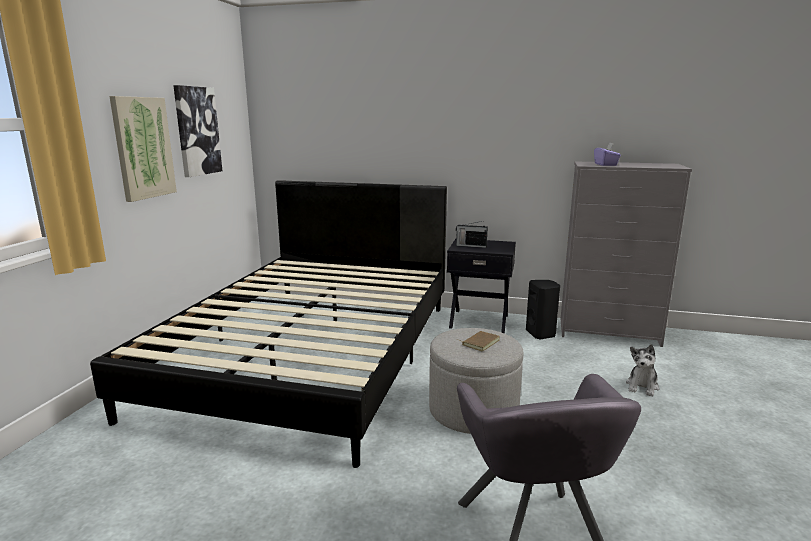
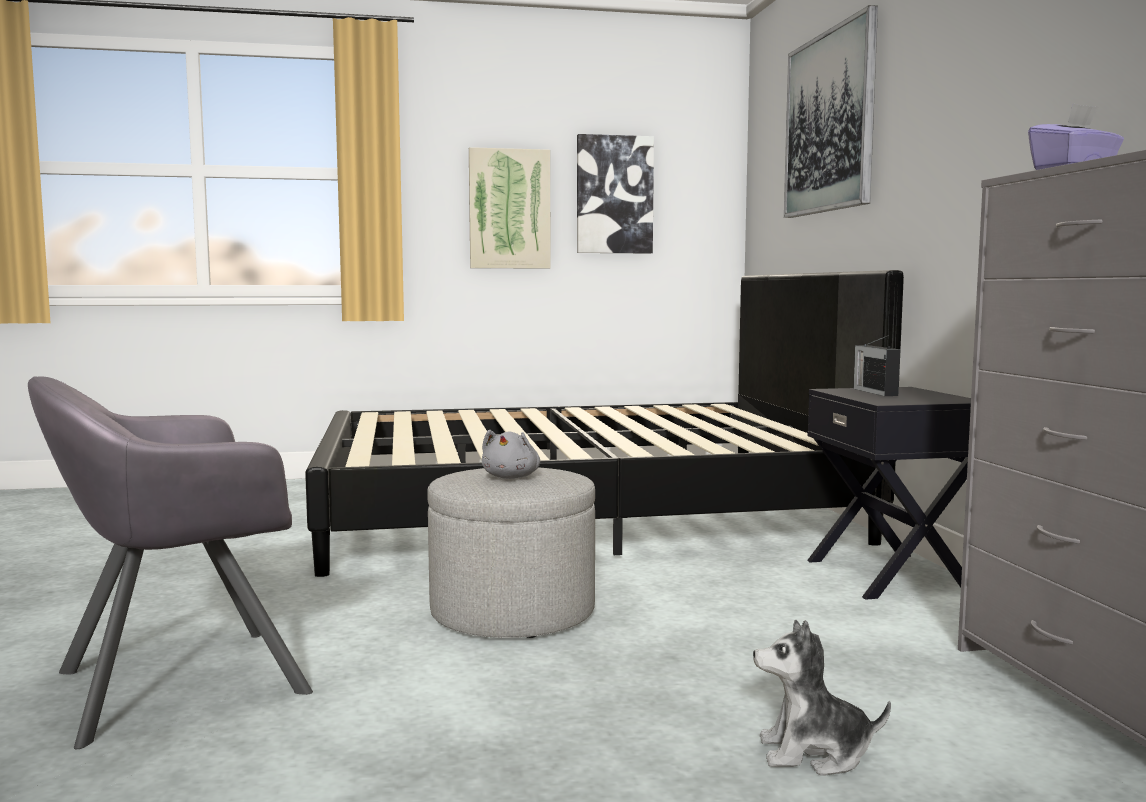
camera: 65 degrees right, 10 degrees down
(360, 99) = (829, 122): none -> picture
(480, 342) = (511, 477): brown book -> grey plush toy
(541, 334) = (933, 629): black speaker -> none

